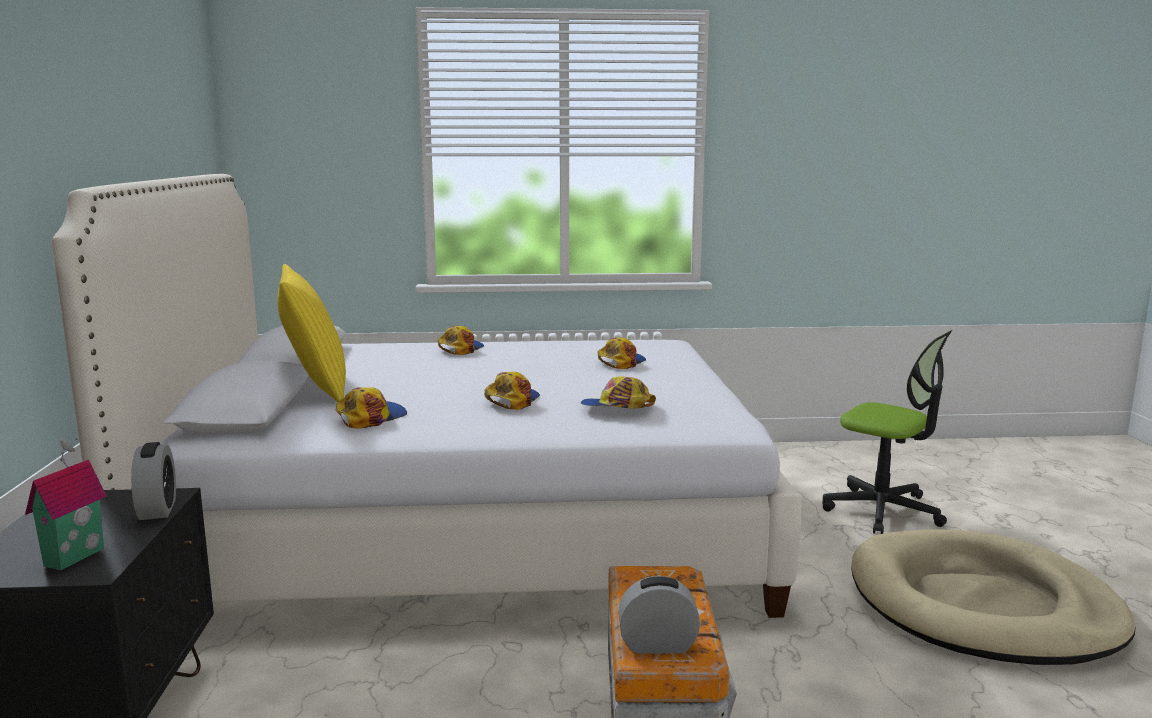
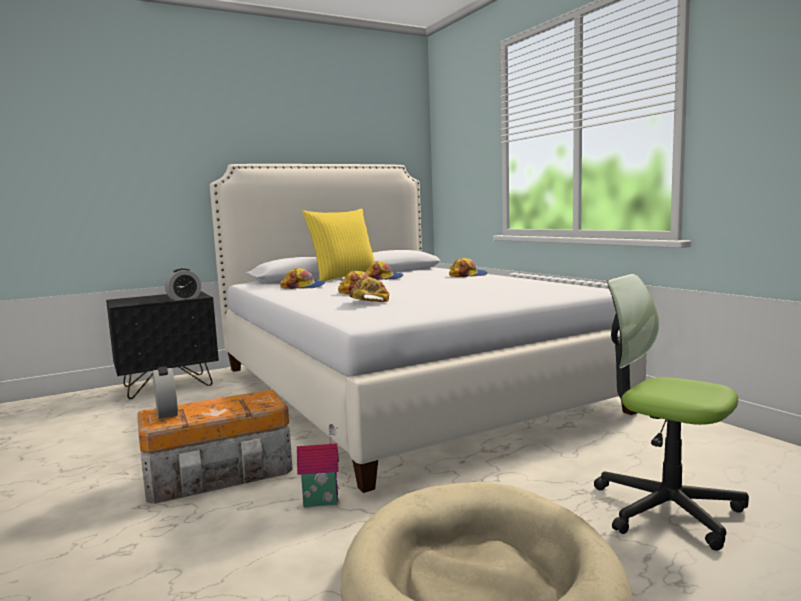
camera: 65 degrees right, 5 degrees down
(72, 556) = (134, 301): toy house -> toy house (321, 501)
(620, 362) = (500, 290): cap -> cap (383, 278)
(883, 511) = (666, 508): office chair -> office chair turned 120 degrees clockwise

